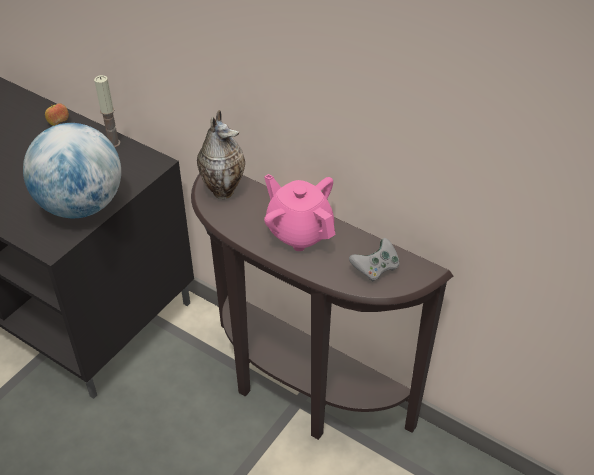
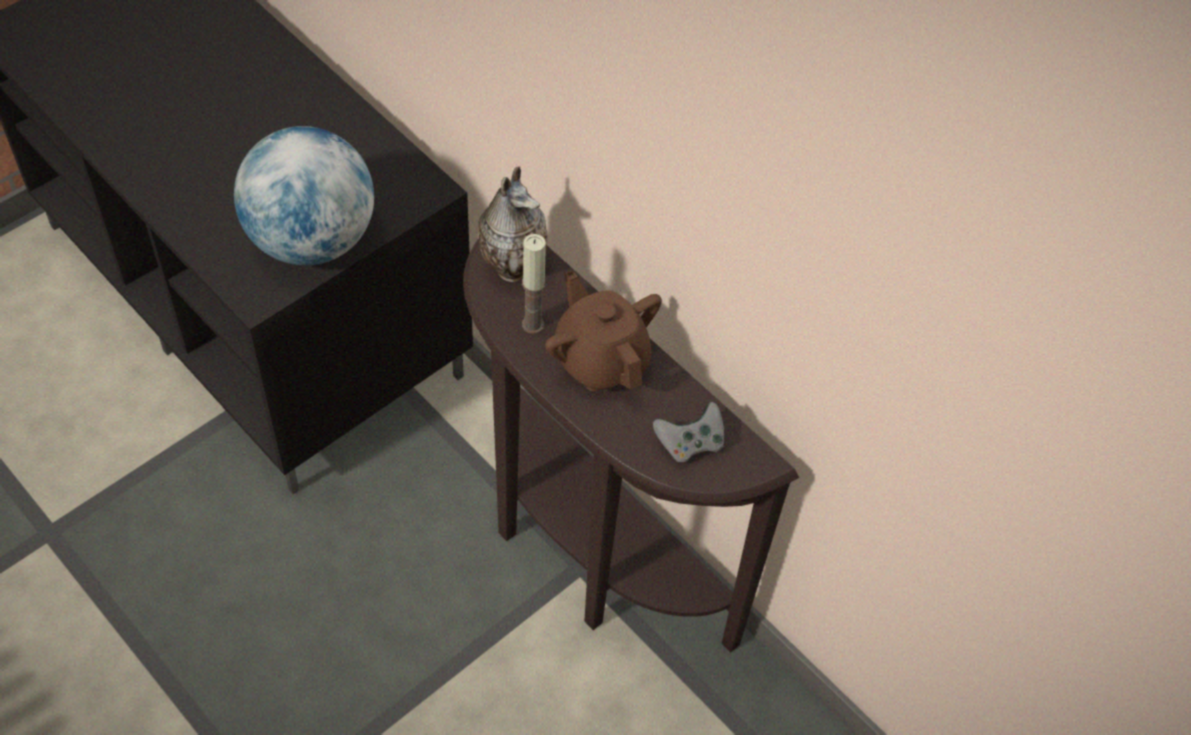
camera: 10 degrees right, 10 degrees up
(58, 123) = (308, 89): apple -> none
(113, 143) = (380, 142): candle -> candle (533, 324)
(299, 232) = (601, 359): pink teapot -> brown teapot

